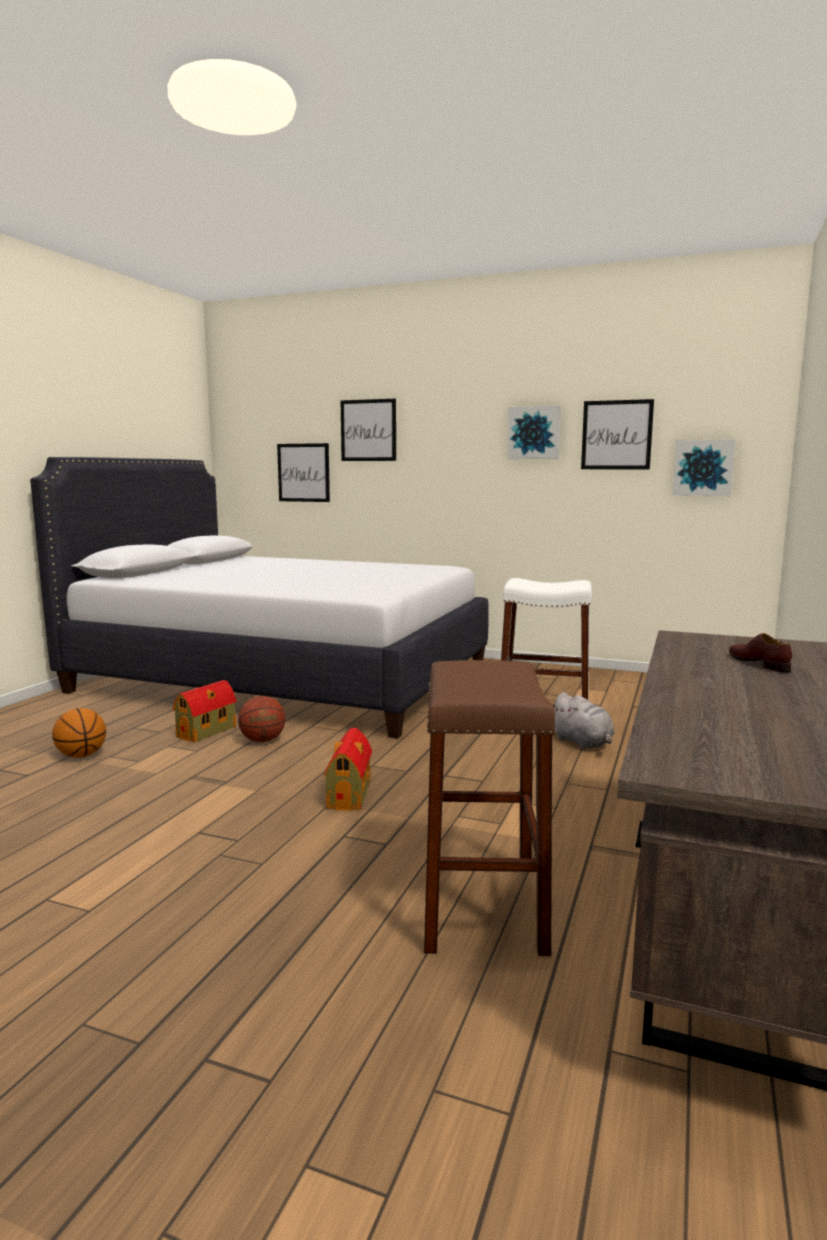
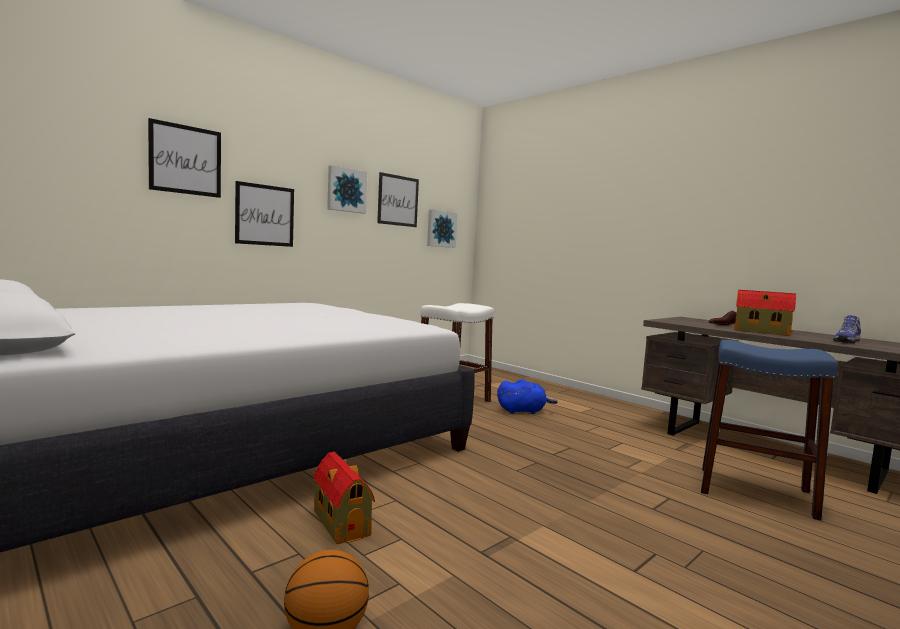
camera: 65 degrees left, 5 degrees down
(262, 741) = (409, 499): basketball -> none
(303, 472) = (85, 197): picture -> picture (265, 215)
(349, 794) = (572, 490): toy house -> toy house (759, 331)
(482, 905) = (755, 491): brown stool -> blue stool
(583, 743) = (523, 411): grey plush toy -> blue plush toy
(737, 723) = (846, 341): none -> shoe

